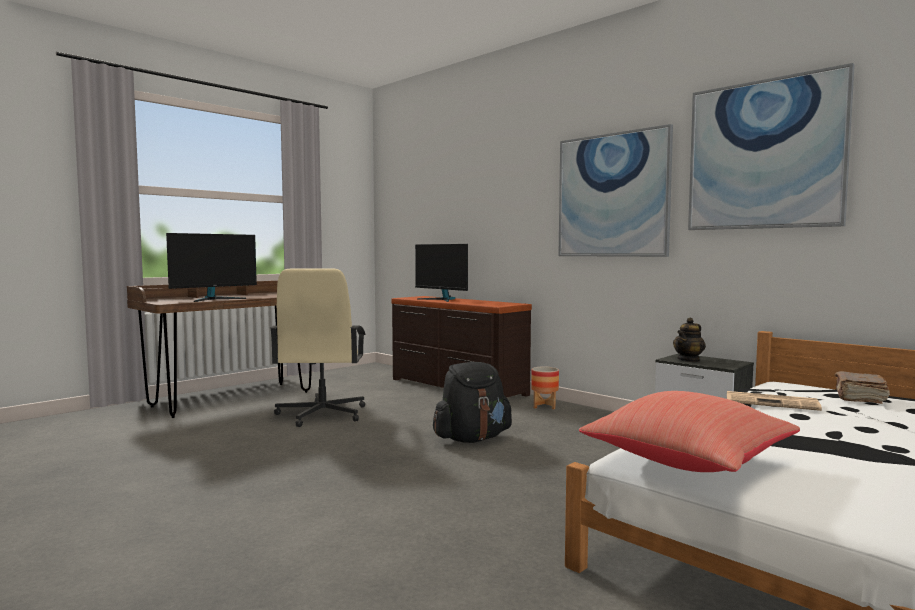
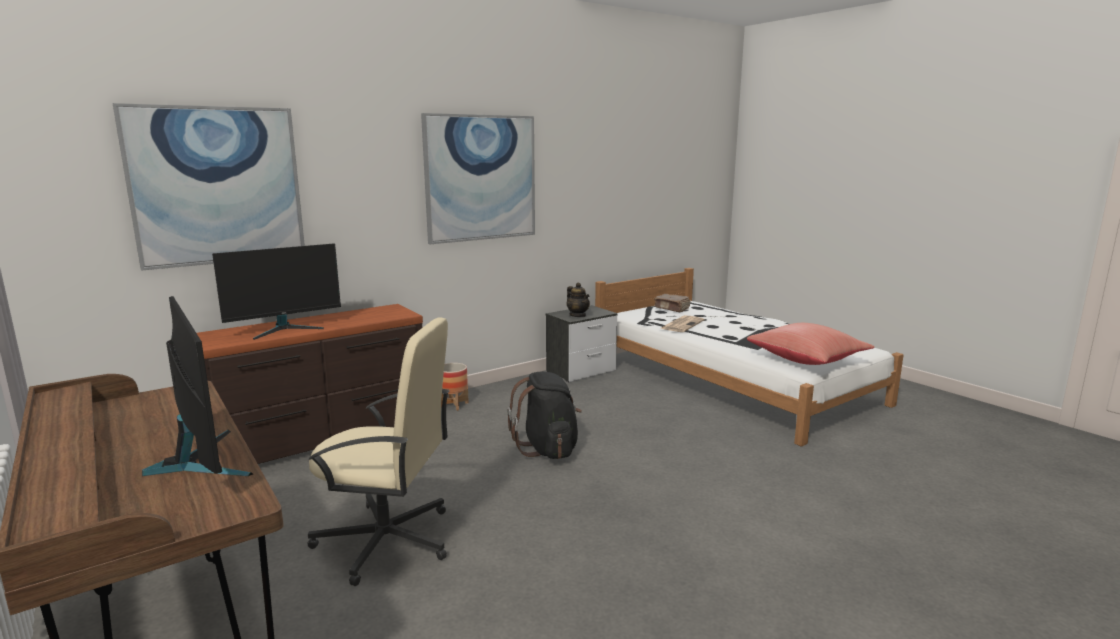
camera: 80 degrees left, 10 degrees up
(764, 155) = (592, 152): picture -> picture (217, 186)

